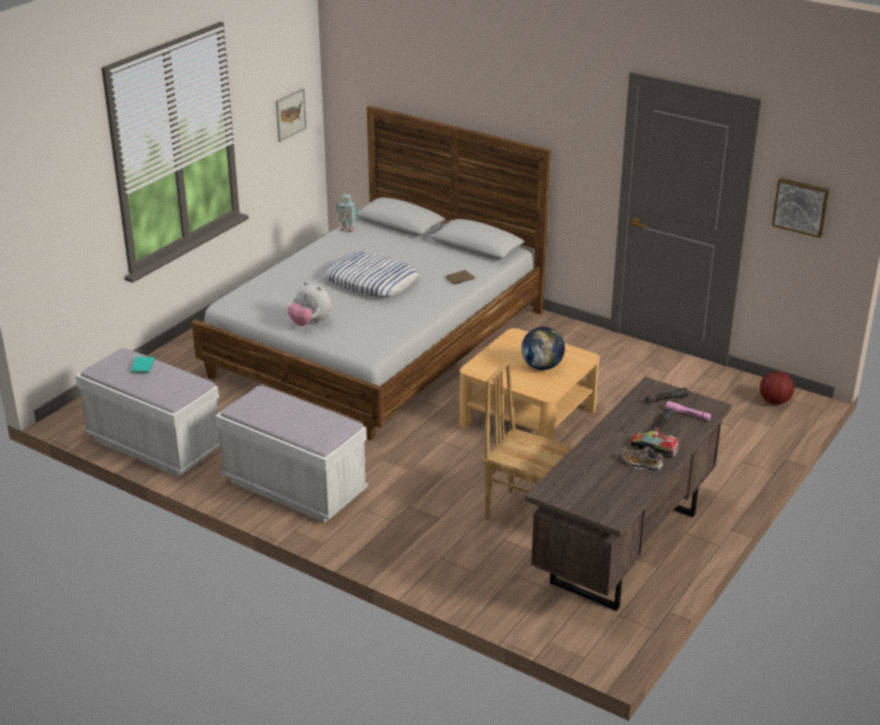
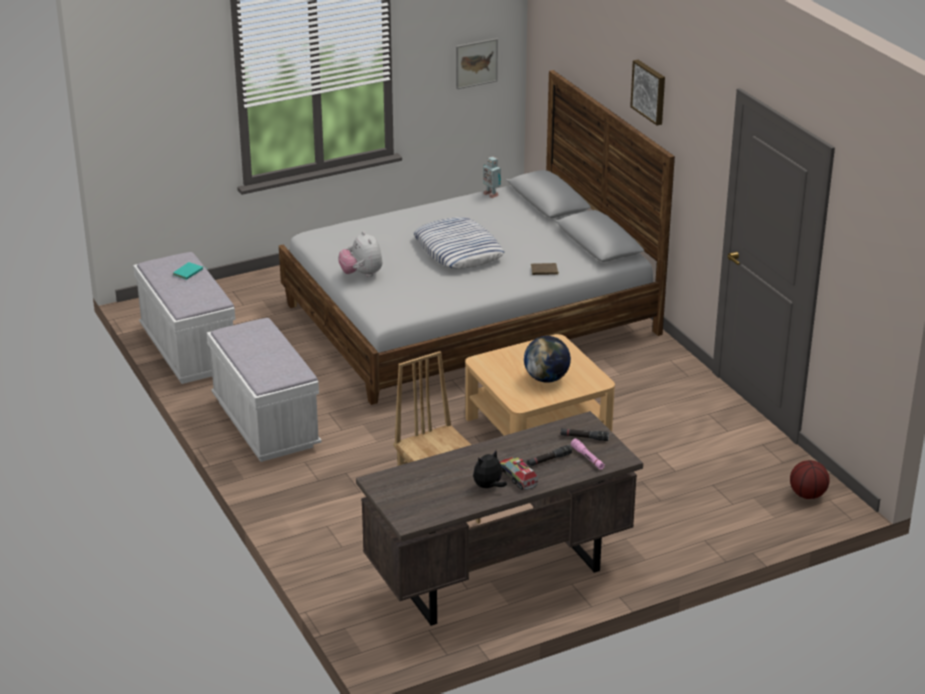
camera: 30 degrees right, 0 degrees up
(641, 464) = (488, 487): shoe -> plush toy
(801, 206) = (858, 279): picture -> picture (650, 91)

